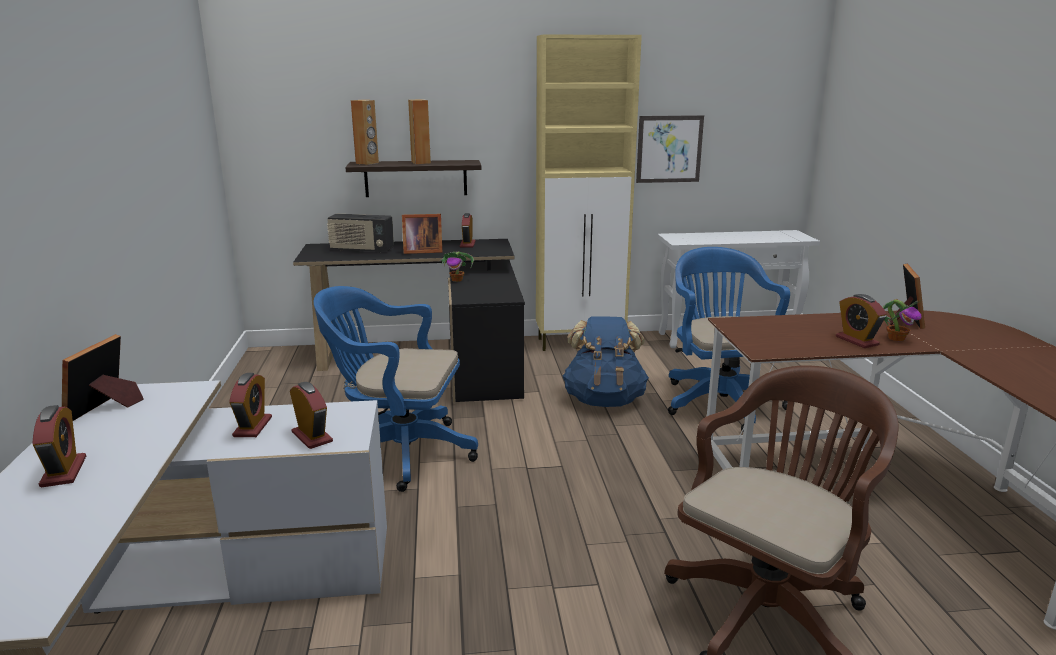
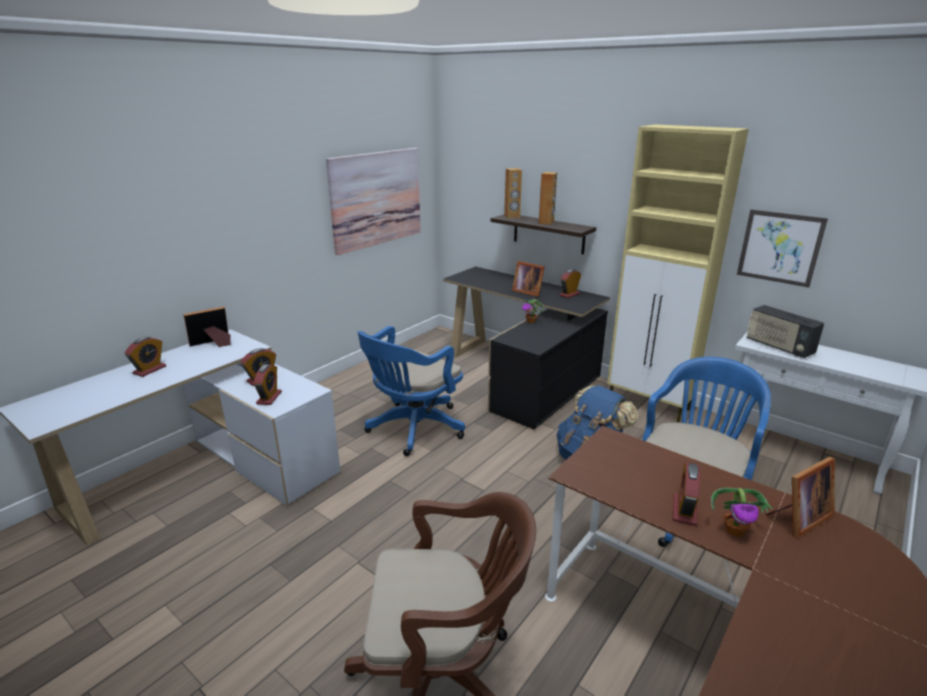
camera: 45 degrees right, 5 degrees up
(180, 156) = (376, 199): none -> picture
(361, 250) = (495, 280): radio -> radio (778, 347)
(398, 452) = (412, 429): blue office chair -> blue office chair turned 105 degrees counterclockwise

